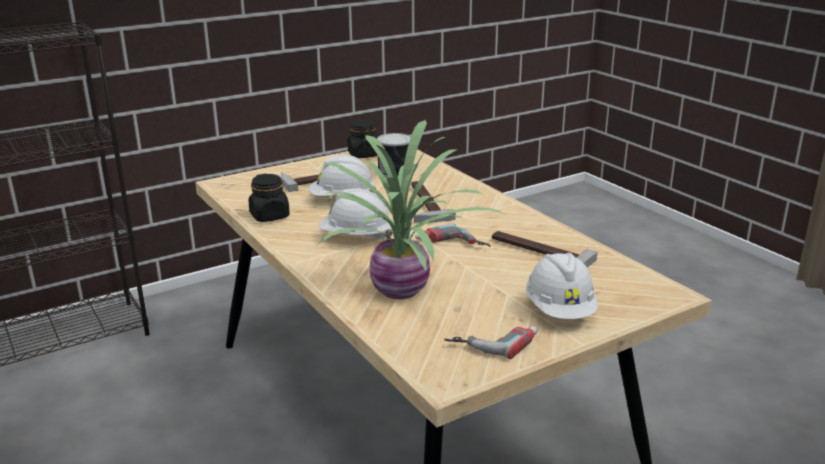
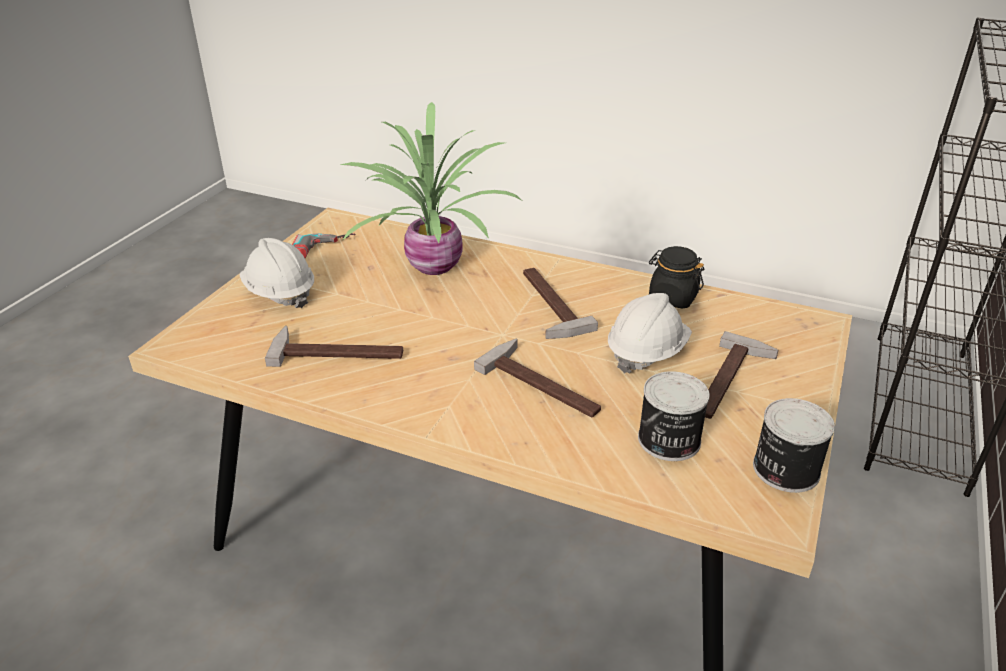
camera: 145 degrees right, 10 degrees up
(356, 237) = (546, 304): white hard hat -> hammer
(363, 154) = (784, 469): black jar -> can
(451, 245) = (439, 328): power drill -> none

